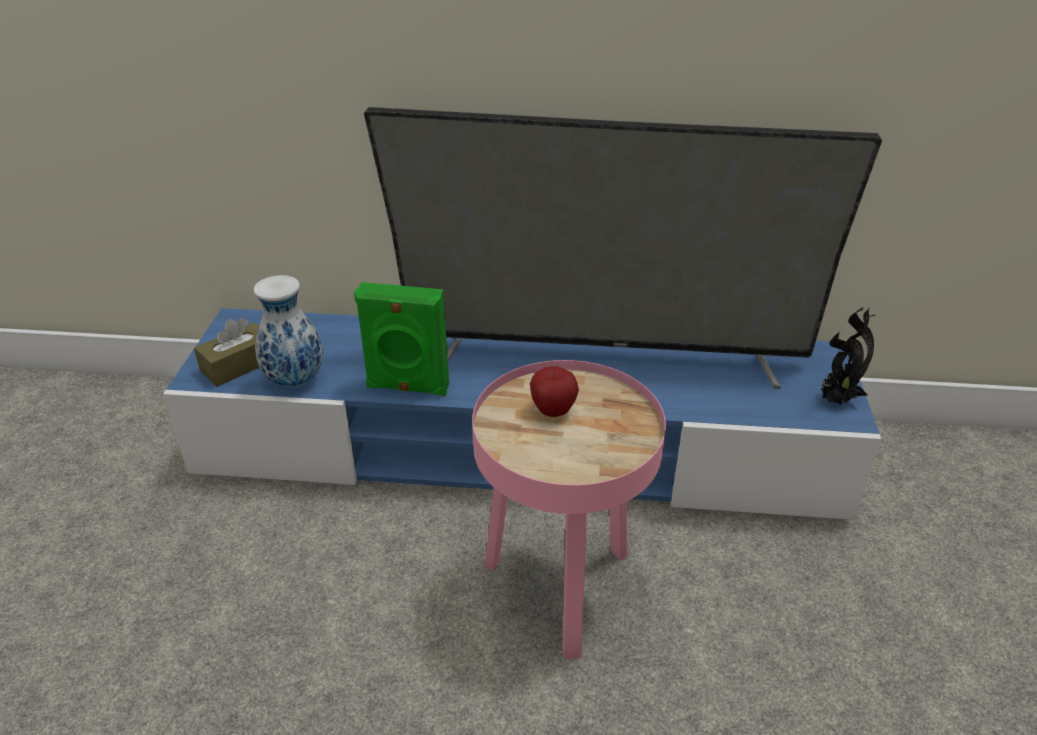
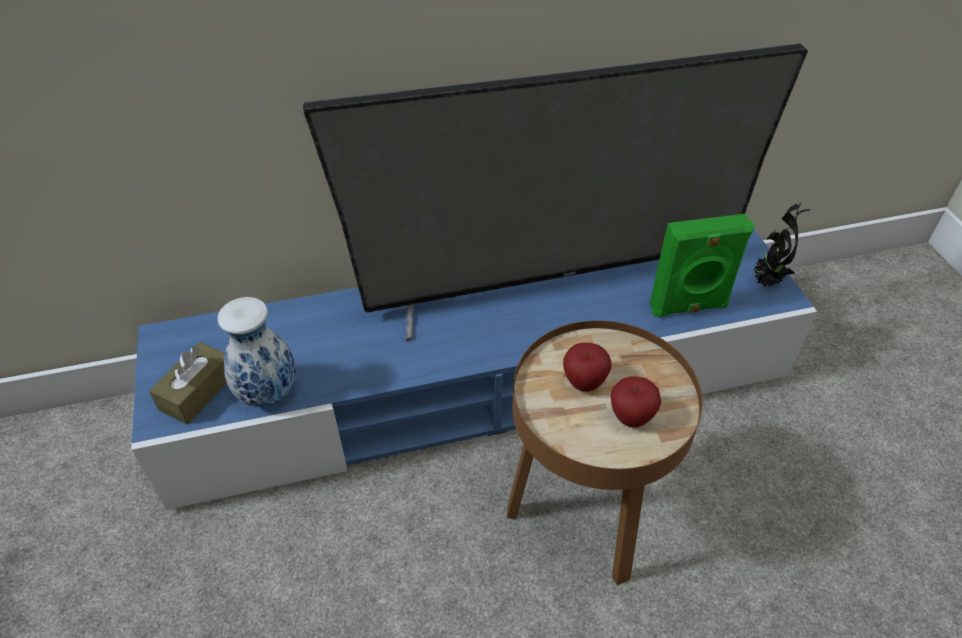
camera: 20 degrees left, 10 degrees up
(407, 388) = (387, 371): green speaker -> green speaker (689, 308)
(562, 588) = (583, 516): pink side table -> brown side table
(581, 448) = (631, 418): none -> apple

